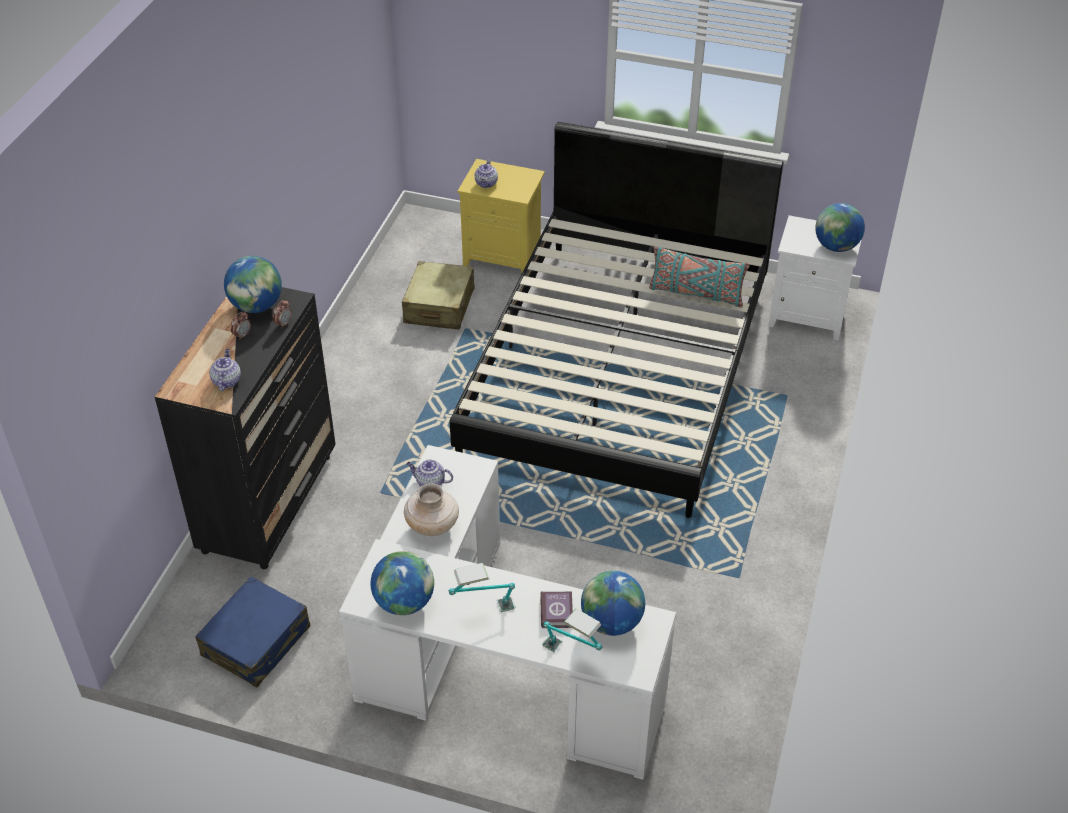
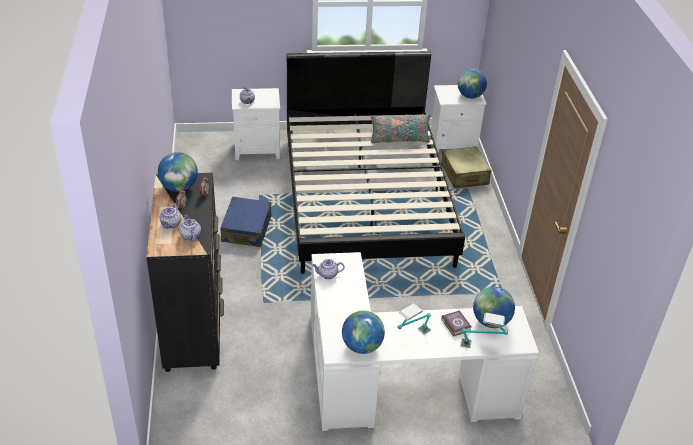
camera: 25 degrees left, 5 degrees down
(212, 358) = (171, 224): none -> teapot
(256, 641) = (236, 414): blue suitcase -> blue suitcase (247, 229)
(432, 526) = (346, 299): beige vase -> none
(439, 306) = (234, 186): beige suitcase -> beige suitcase (464, 175)
(504, 256) = (258, 149): yellow nightstand -> white nightstand

